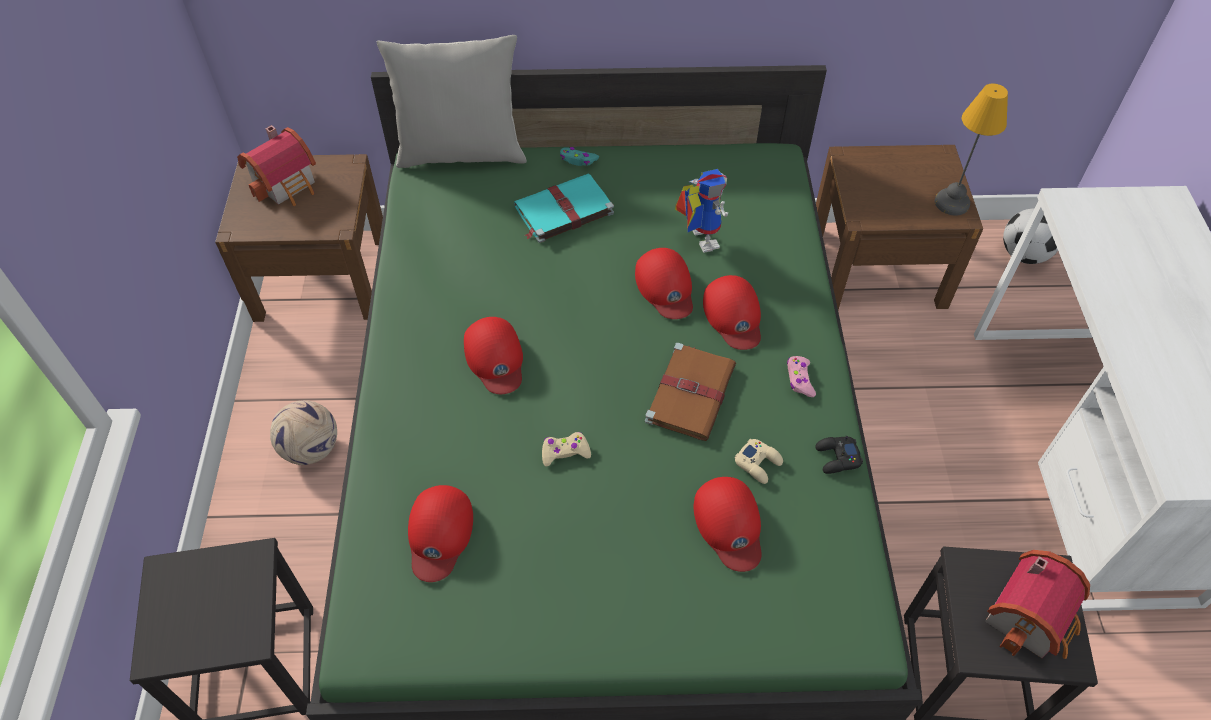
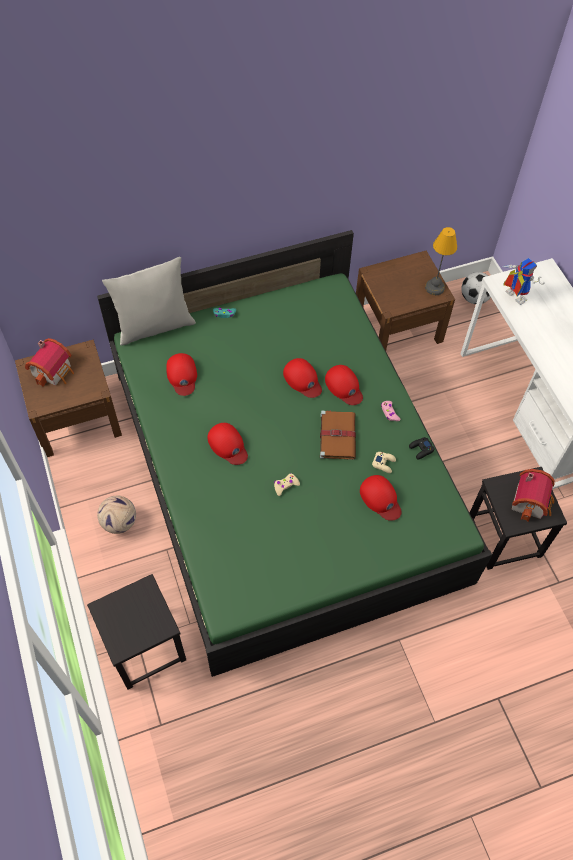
camera: 20 degrees left, 5 degrees up
(439, 534) = (239, 546): red cap -> red cap (182, 376)
(562, 211) = (229, 348): turquoise book -> none
(697, 237) = (309, 345): toy robot -> toy robot (512, 297)

